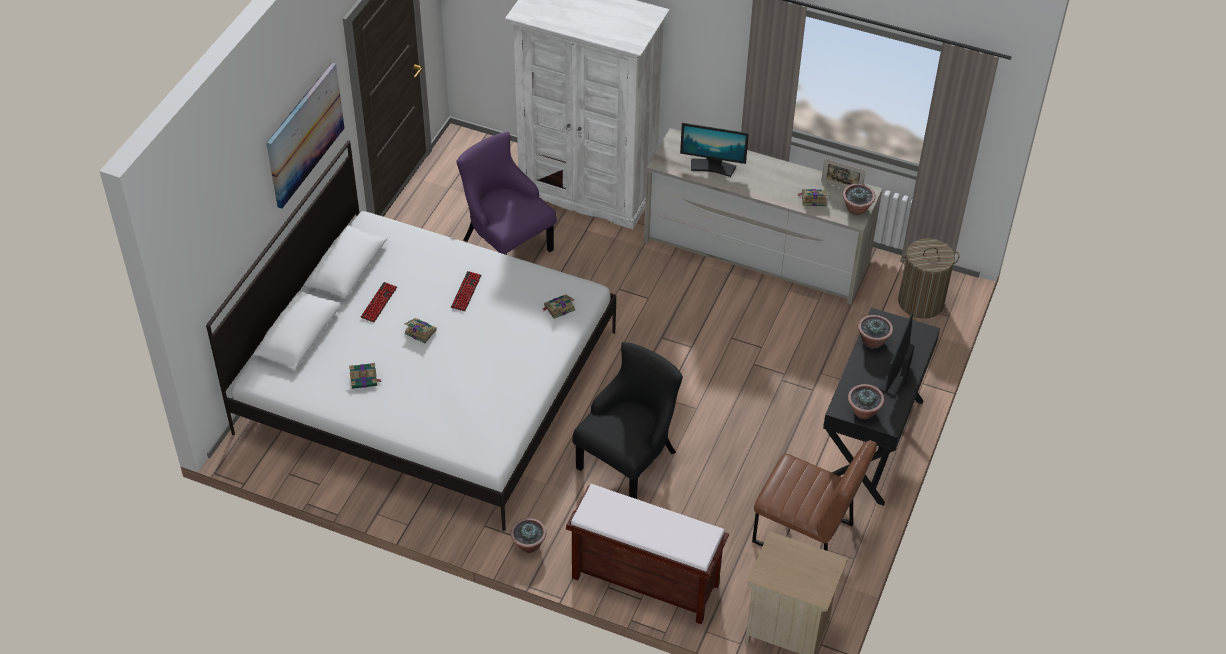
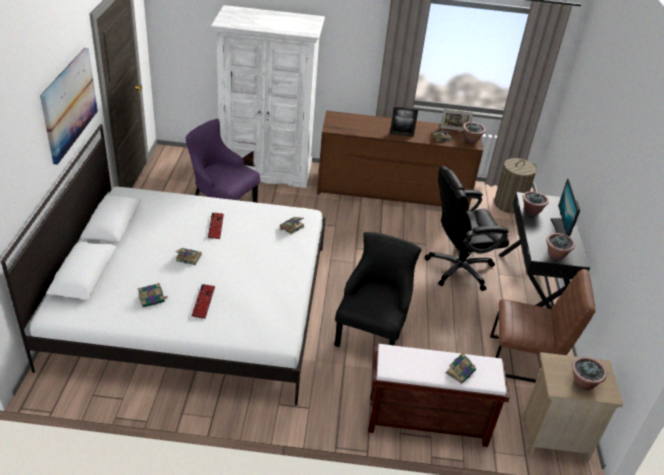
camera: 20 degrees left, 10 degrees down
(379, 303) = (147, 243): keyboard -> keyboard (203, 301)
(528, 545) = (321, 412): potted plant -> potted plant (583, 383)
(667, 534) = (460, 371): none -> book
(712, 167) = (366, 127): monitor -> none
(757, 251) = (393, 190): white dresser -> brown dresser
(758, 186) = (401, 134): none -> picture frame
(789, 393) = (459, 269): none -> black office chair

